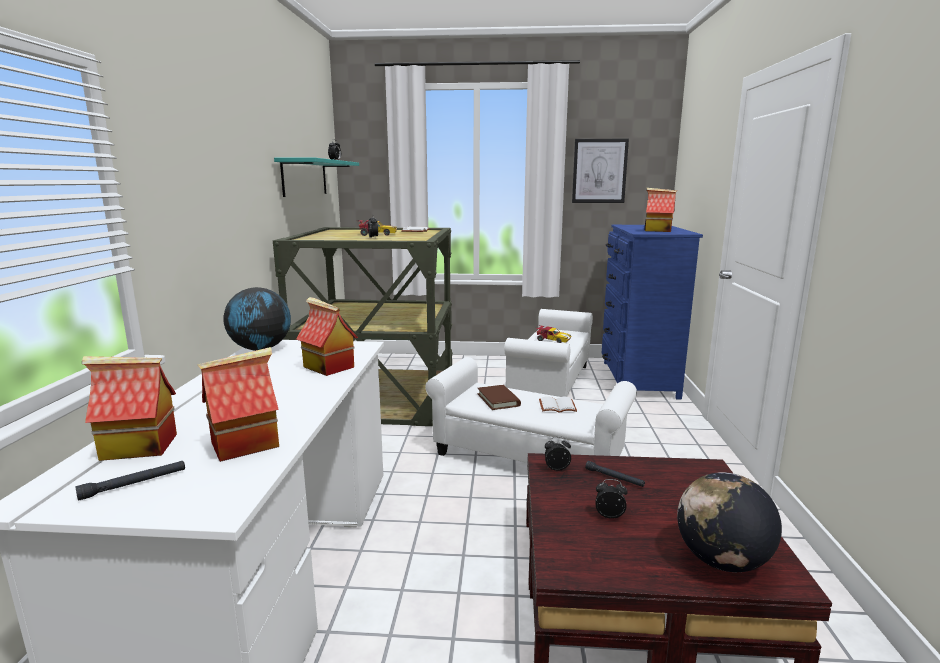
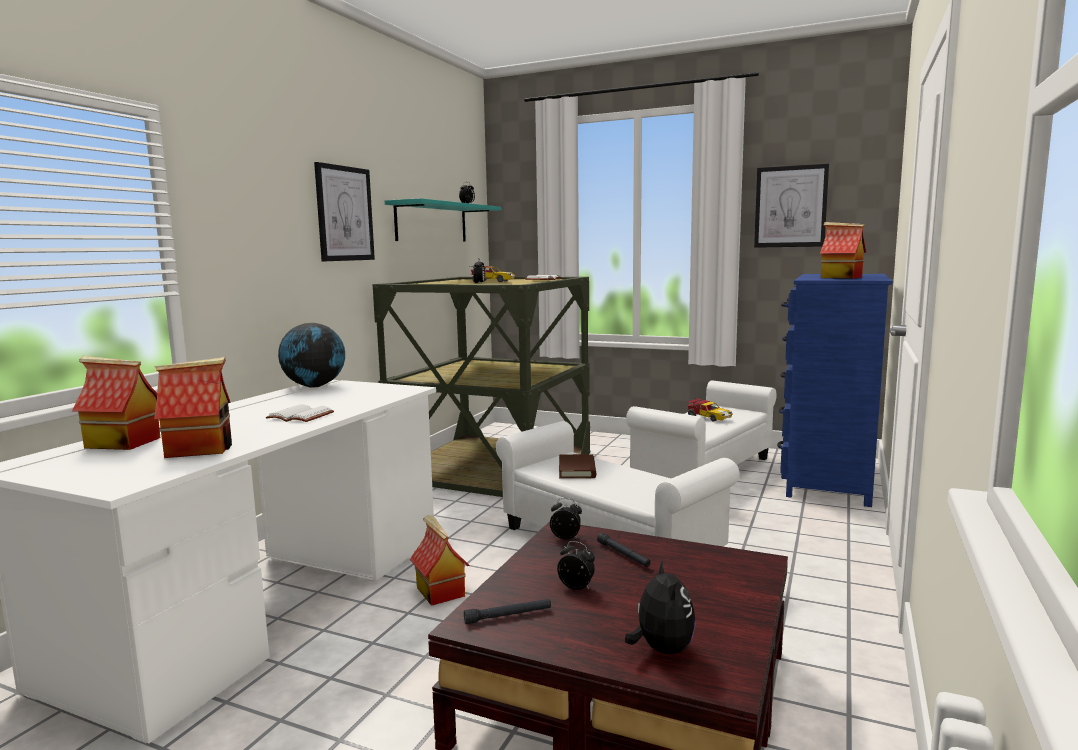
camera: 20 degrees right, 5 degrees down
(134, 484) = (86, 465): black flashlight -> black flashlight (508, 616)
(248, 172) = (344, 213): none -> picture
(327, 367) = (351, 403): toy house -> toy house (439, 591)
(557, 406) = (640, 482): white book -> white book (302, 416)
(721, 560) = (661, 649): globe -> plush toy

